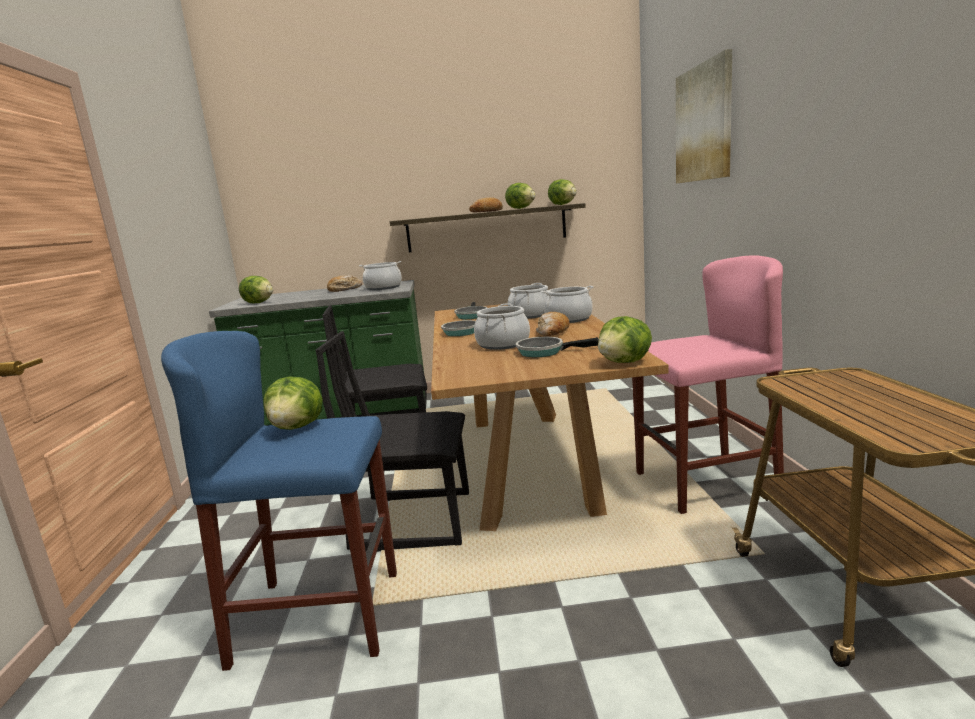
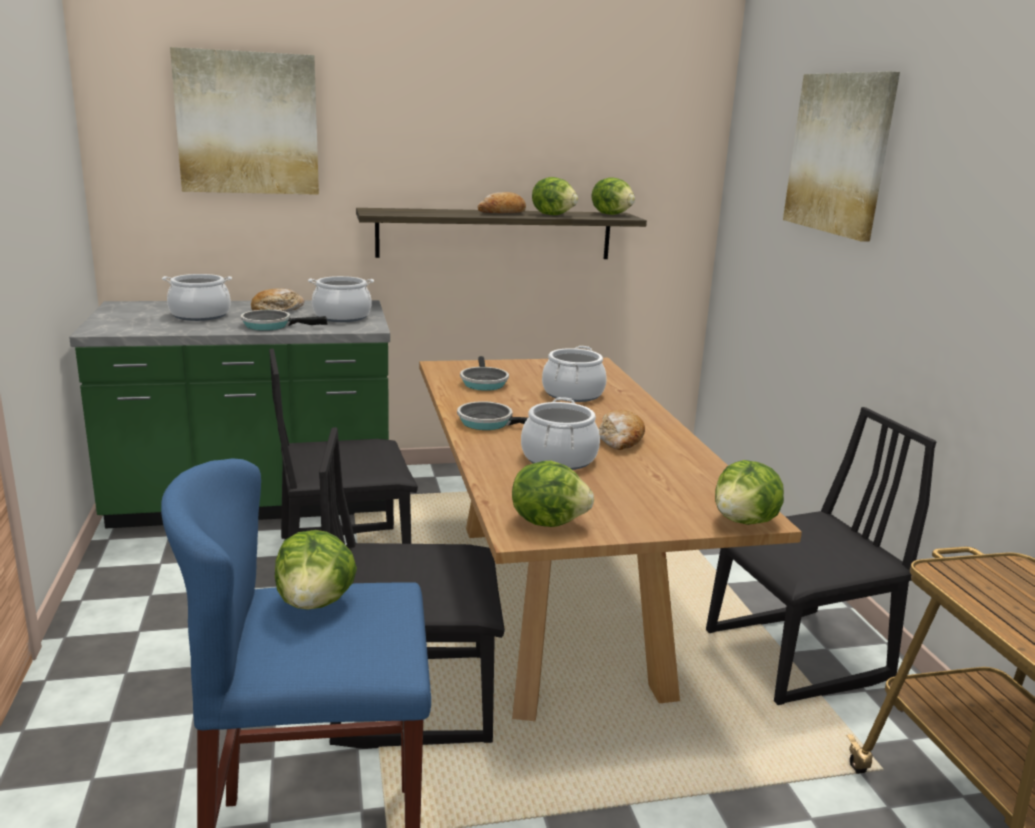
camera: 10 degrees left, 5 degrees up
(259, 303) = (148, 326): lettuce -> lettuce (548, 521)
(319, 174) = (248, 123): none -> picture
(544, 352) = (625, 484): frying pan -> frying pan (271, 325)
(568, 319) = (632, 412): cooking pot -> cooking pot (200, 315)
(705, 483) = (797, 657): pink stool -> black chair

